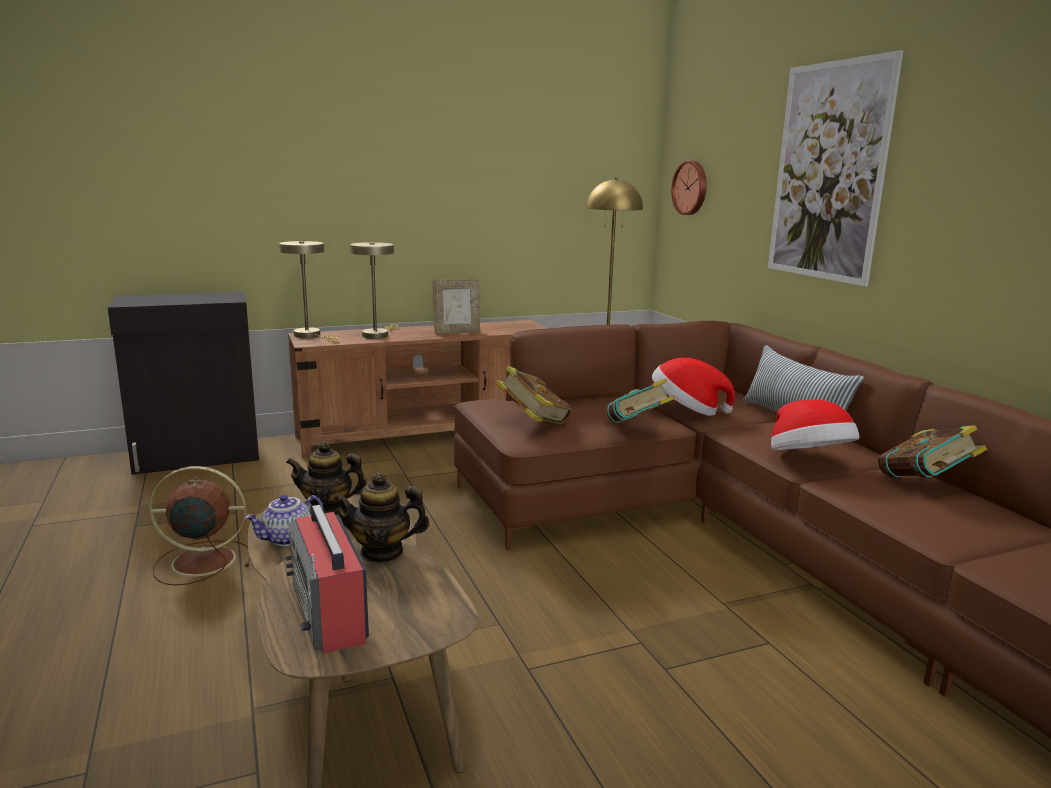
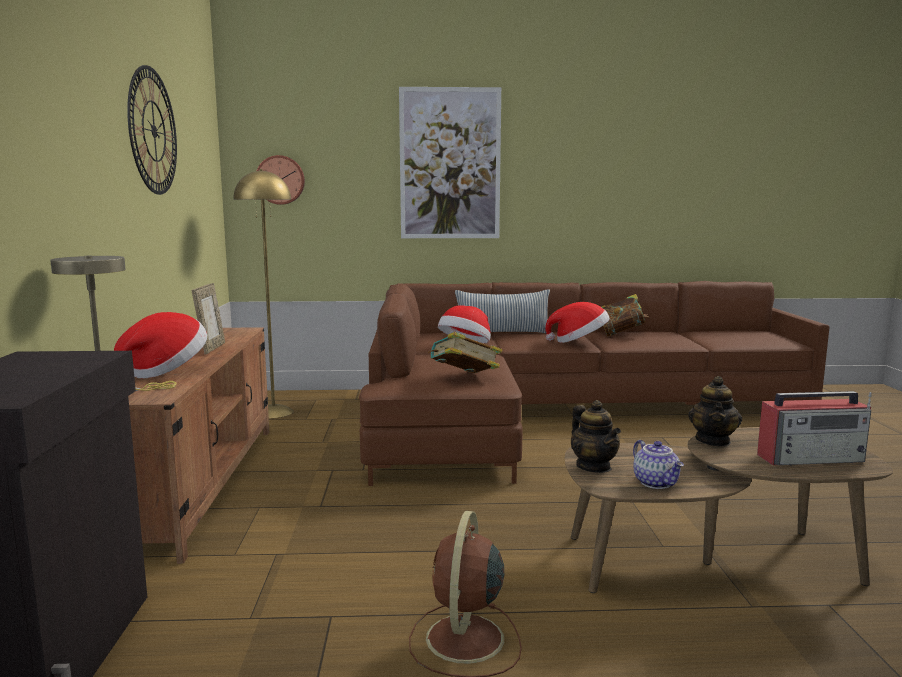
camera: 70 degrees left, 5 degrees down
(328, 509) = (594, 467): teapot -> teapot turned 45 degrees counterclockwise
(377, 335) = (166, 371): beige table lamp -> hat
(488, 147) = (153, 131): none -> wall clock
(637, 429) = (499, 359): book -> none

